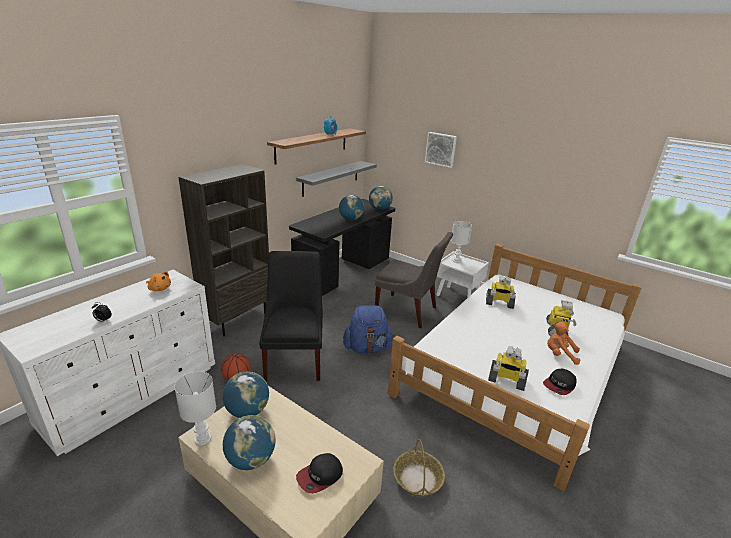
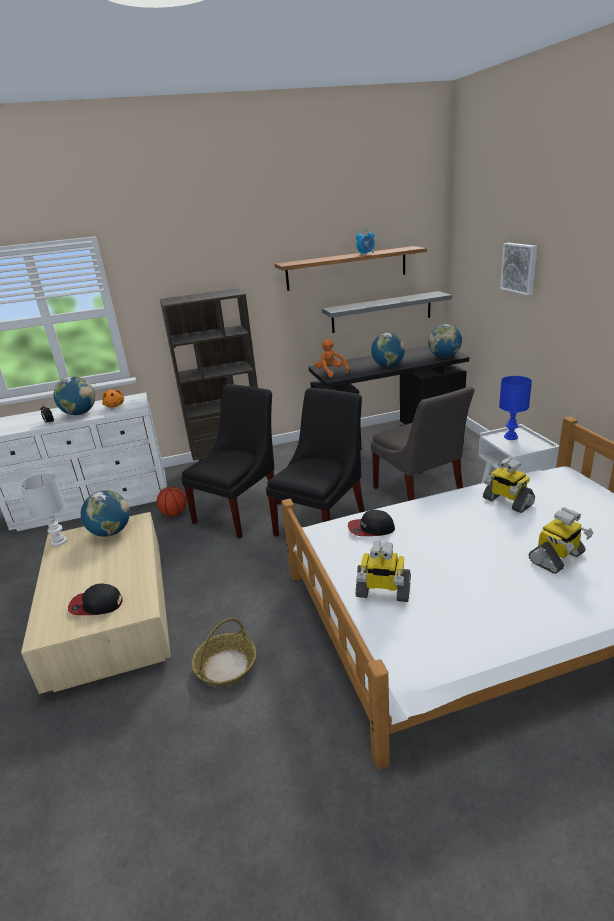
camera: 40 degrees right, 0 degrees up
(251, 459) = (68, 570): globe -> globe (79, 413)
(367, 348) = (323, 521): blue backpack -> black chair
(457, 261) = (511, 437): white table lamp -> blue table lamp
(506, 380) = (383, 591): toy robot -> toy robot turned 45 degrees counterclockwise
(559, 354) = (513, 589): orange plush toy -> orange plush toy (331, 372)
(559, 385) = (454, 624): cap -> cap (371, 529)

